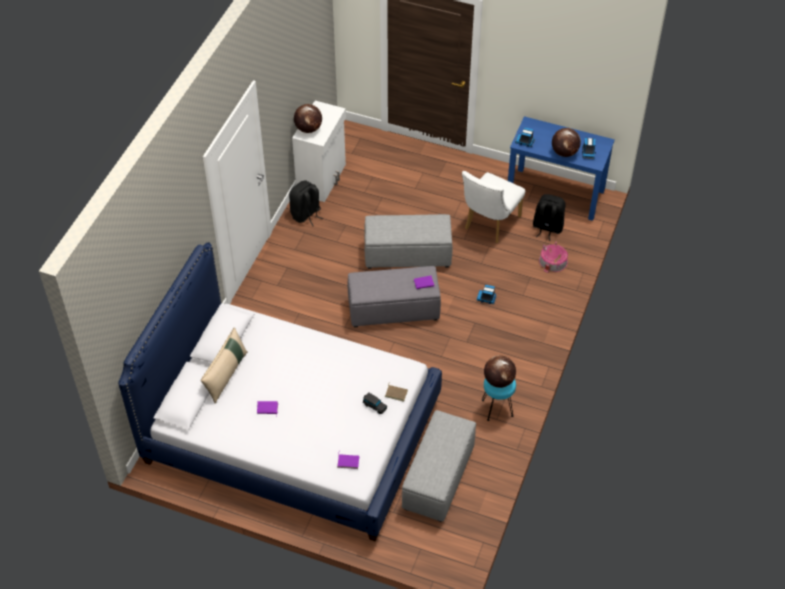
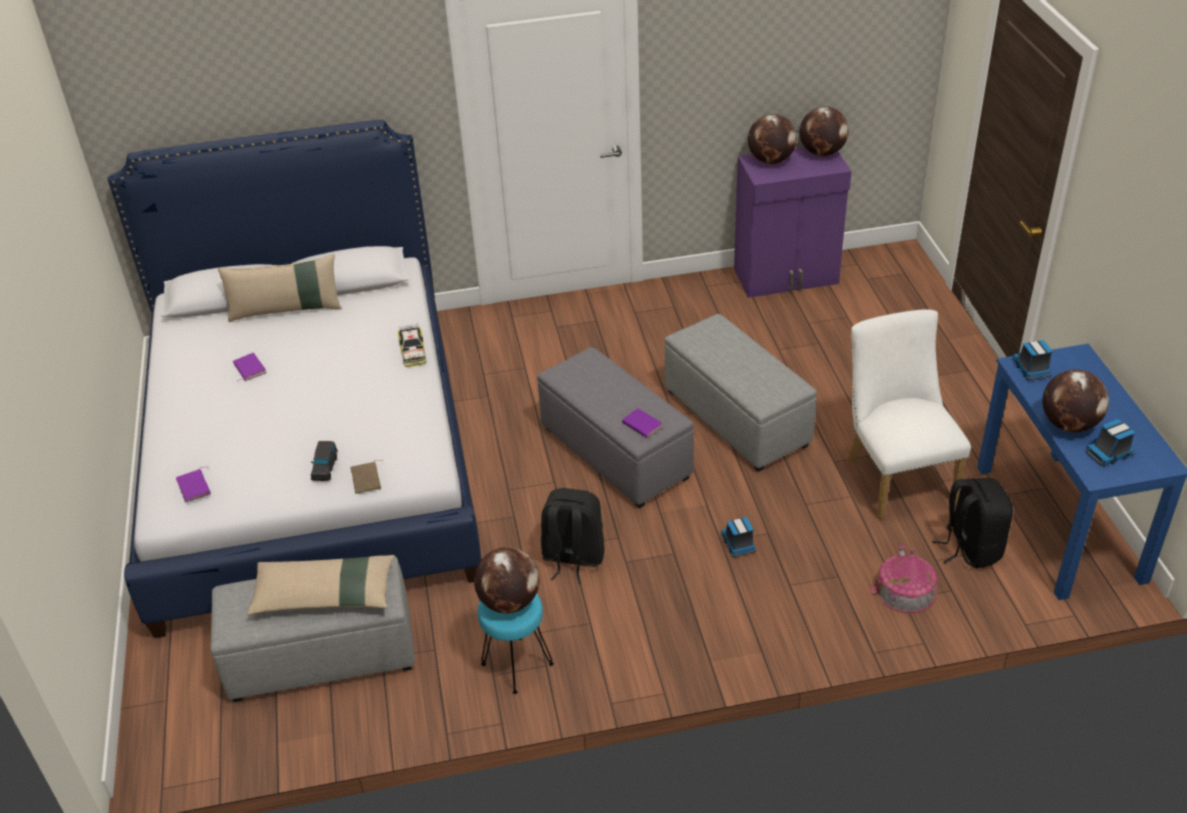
camera: 60 degrees right, 10 degrees down
(306, 215) = (707, 293): black backpack -> black backpack (572, 558)
(311, 337) = (413, 350): none -> toy car
(320, 108) = (822, 152): none -> globe
(322, 179) = (787, 277): white cabinet -> purple cabinet
(443, 444) = (324, 594): none -> beige pillow
(489, 224) = (896, 475): white chair -> white chair turned 75 degrees clockwise

